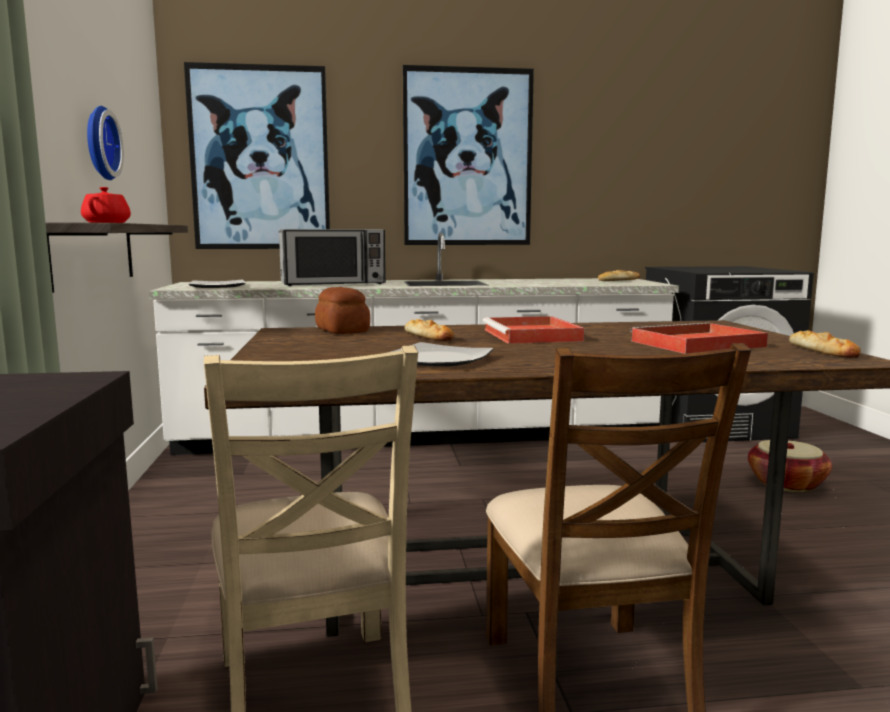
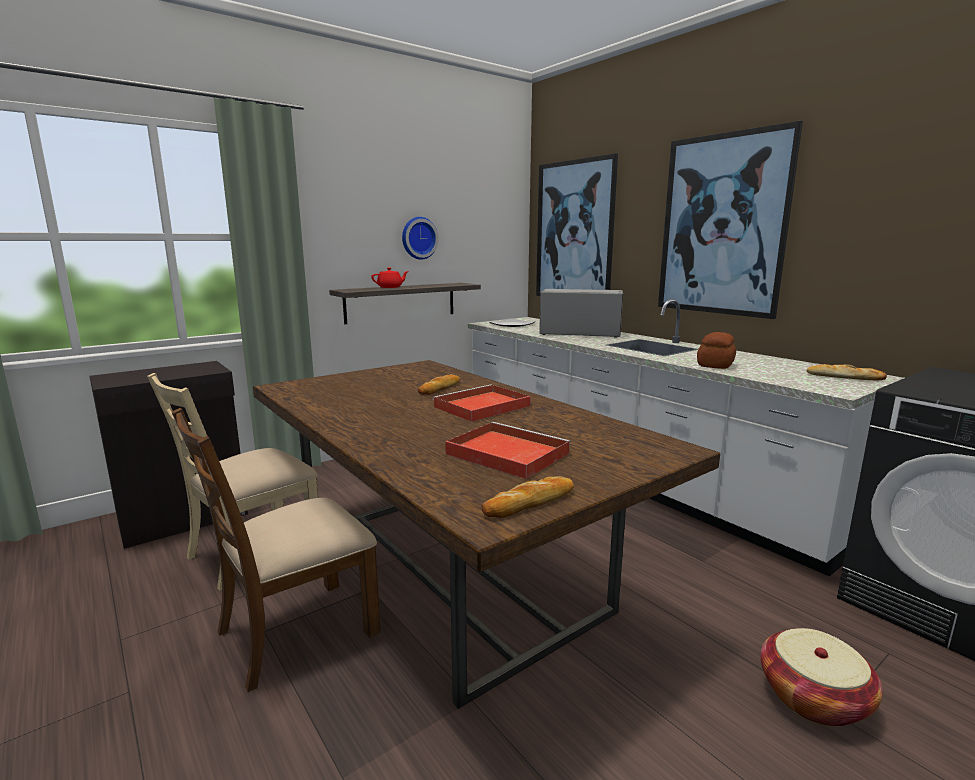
camera: 60 degrees right, 5 degrees up
(333, 283) = (580, 333): microwave -> microwave turned 150 degrees clockwise
(343, 330) = (439, 372): bread -> bread (716, 364)
(436, 359) = (351, 403): plate -> none

